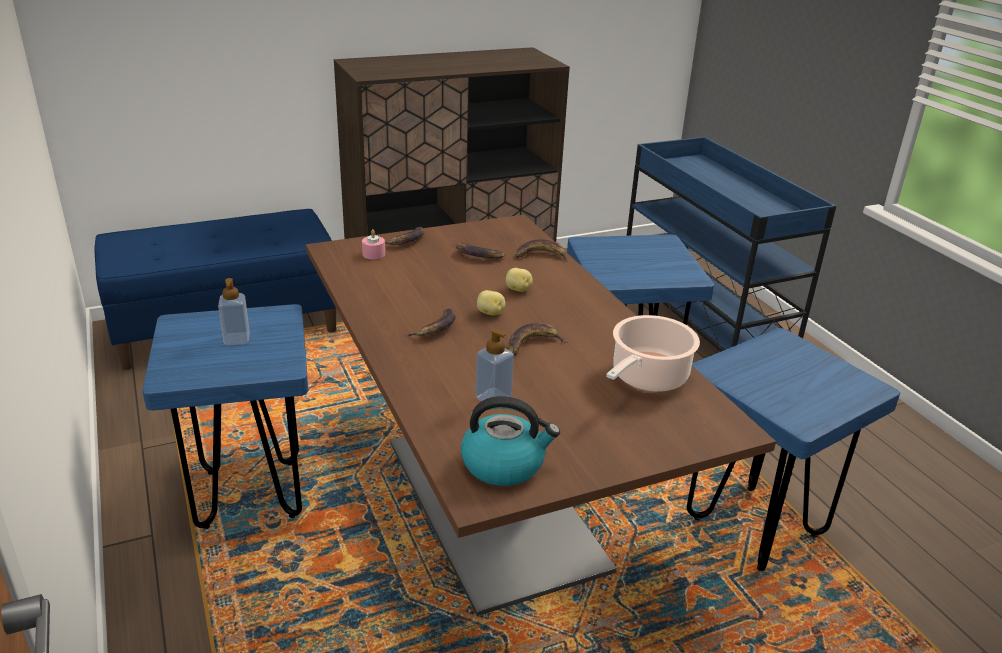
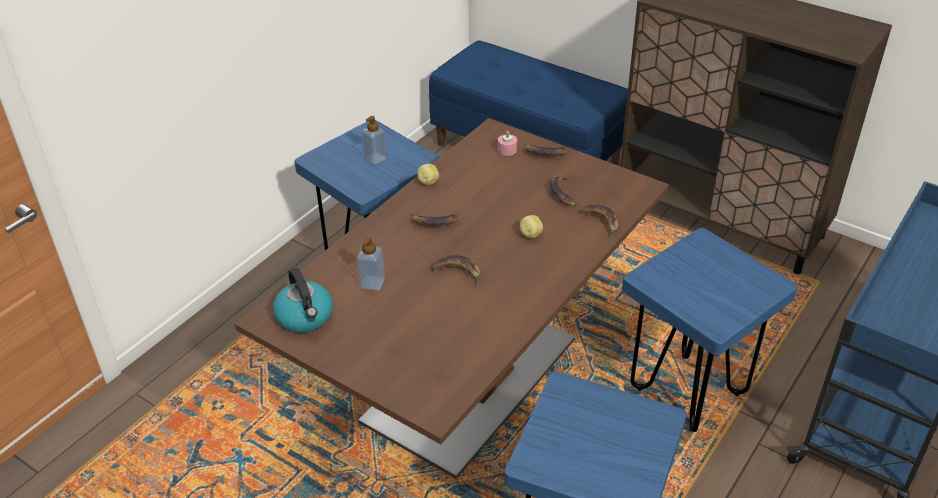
camera: 60 degrees right, 10 degrees up
(490, 313) = (480, 236): potato -> potato (428, 182)
(647, 377) = (466, 344): cooking pot -> none

